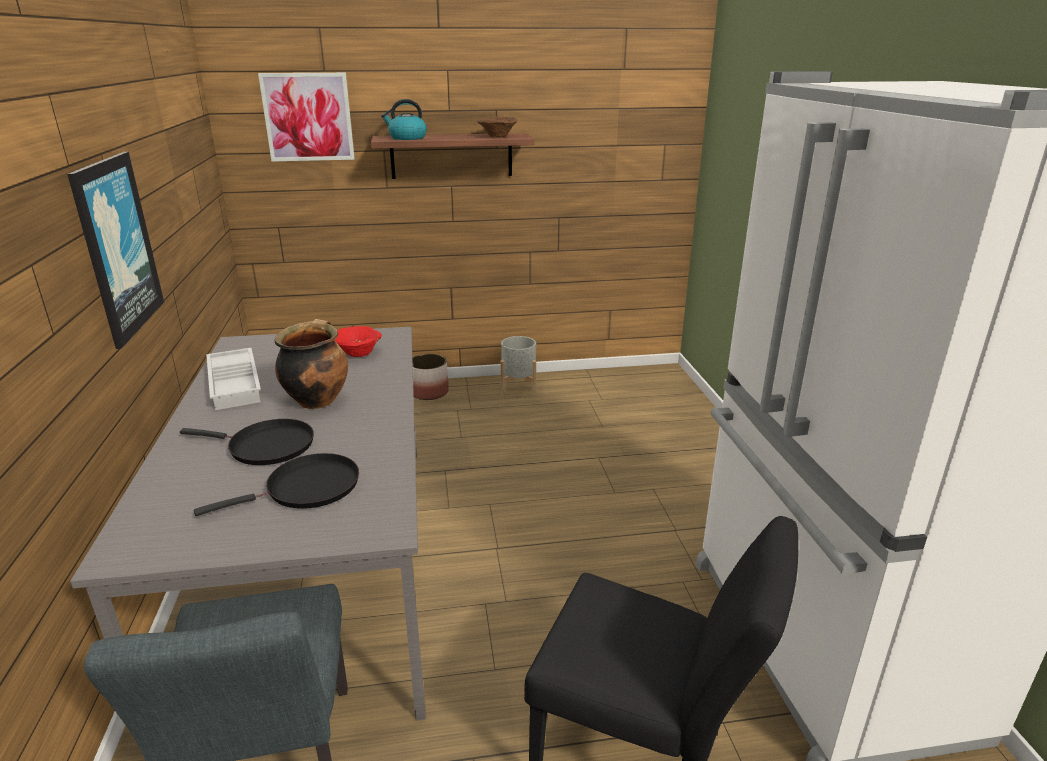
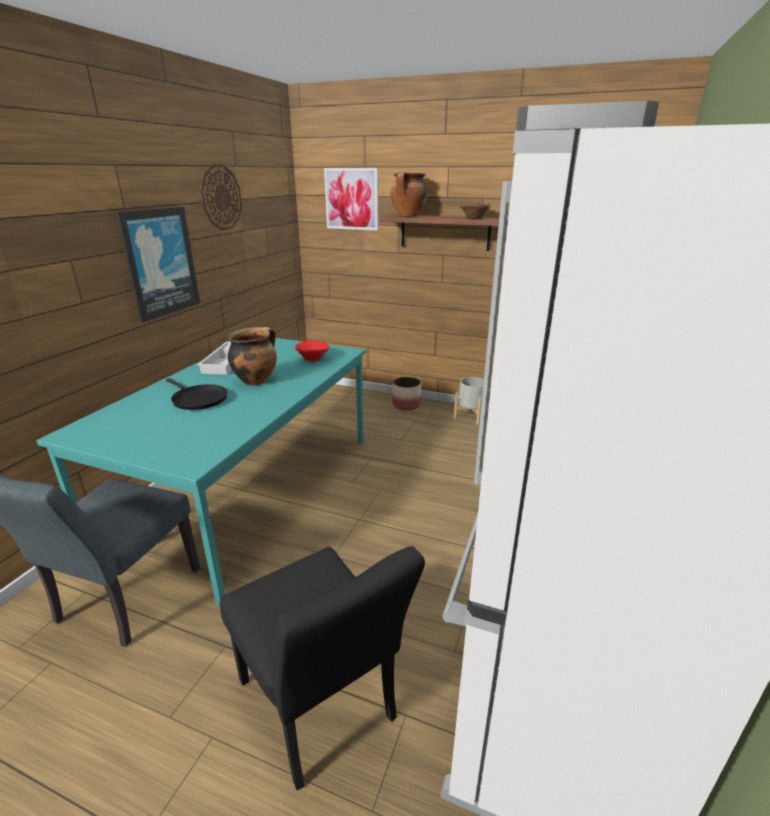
camera: 30 degrees right, 0 degrees up
(152, 130) = (221, 197): none -> wall clock
(307, 488) = (186, 428): black frying pan -> none
(319, 565) = (250, 491): grey dining table -> turquoise dining table
(407, 138) = (408, 216): kettle -> cooking pot

